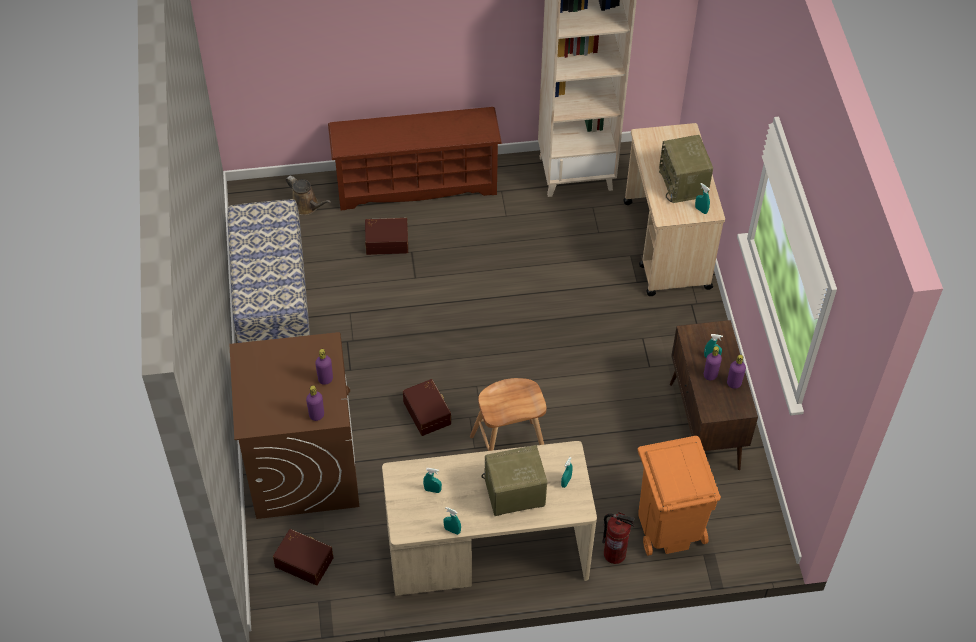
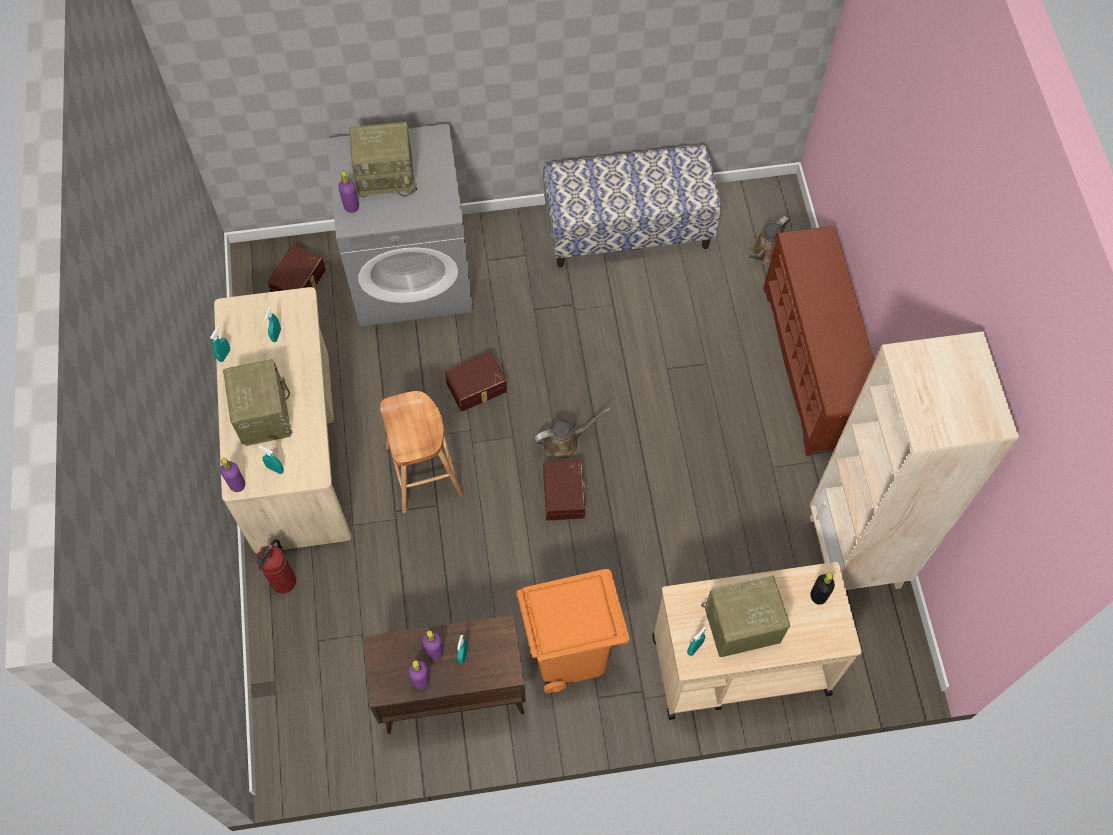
camera: 90 degrees right, 10 degrees up
(284, 389) = (387, 176): none -> radio
(303, 465) = (412, 273): brown washing machine -> grey washing machine
(325, 379) = (398, 212): purple bottle -> purple bottle (237, 484)
(387, 241) = (720, 337): brown storage box -> brown storage box (565, 494)
(483, 349) = (565, 442): none -> brown watering can
(657, 141) = (818, 596): none -> black bottle
(668, 527) = (314, 643): orange trash can -> orange trash can (569, 651)

